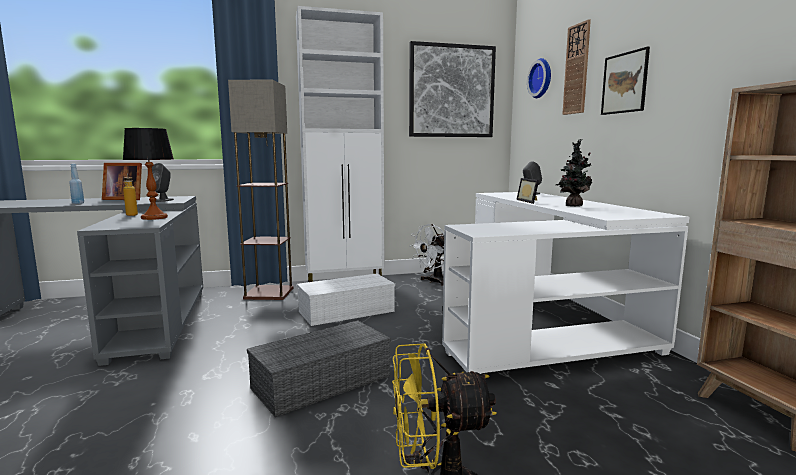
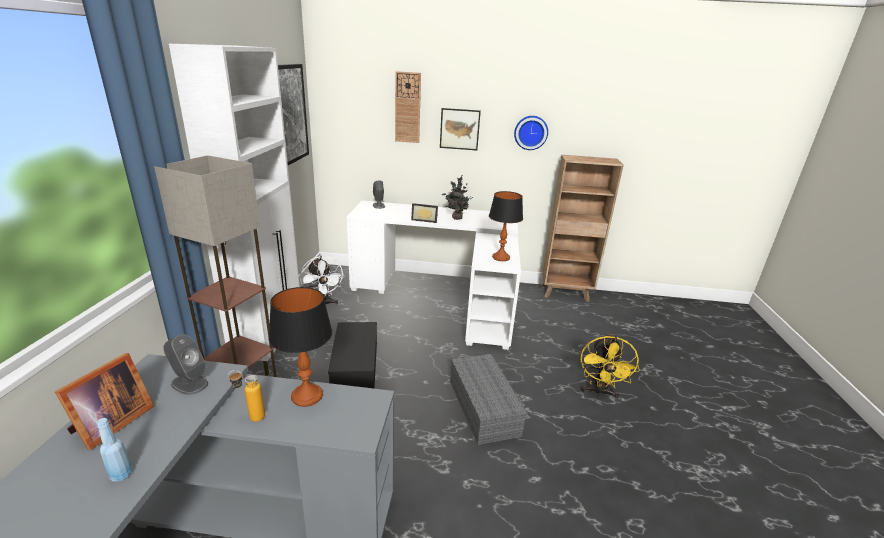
camera: 70 degrees left, 15 degrees up
(345, 312) = (356, 367): white storage box -> black storage box
(500, 229) = (501, 257): none -> table lamp
(542, 78) = (359, 104): wall clock -> wall clock (530, 132)

